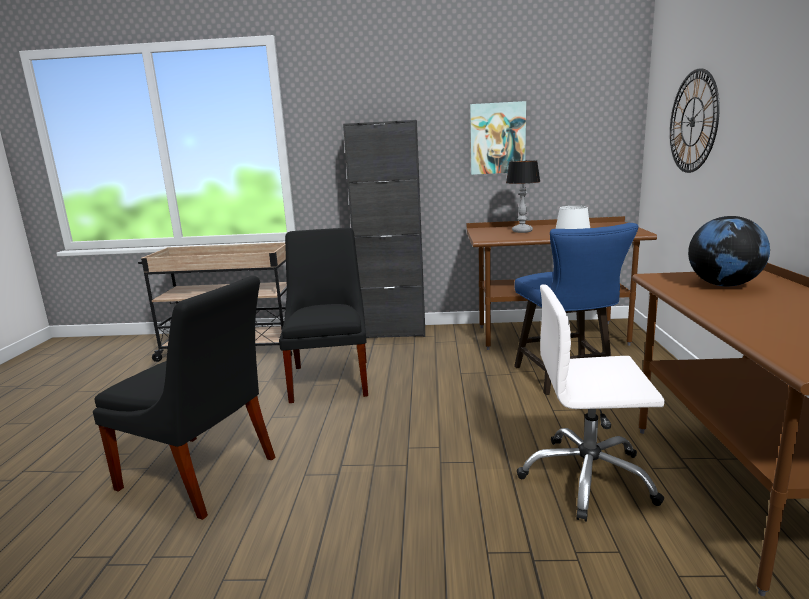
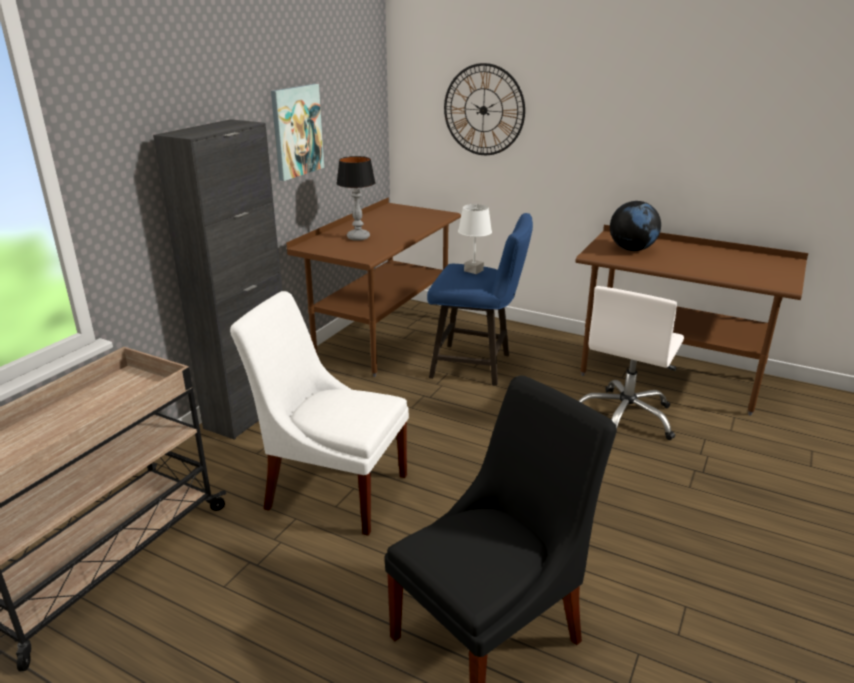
camera: 65 degrees left, 10 degrees up
(331, 378) = (332, 489): black chair -> white chair

